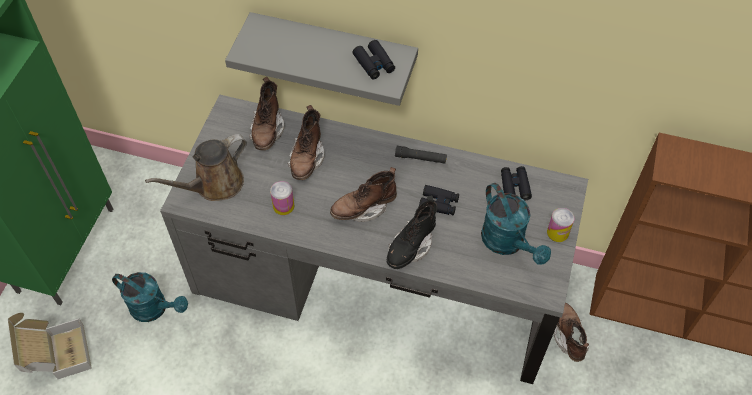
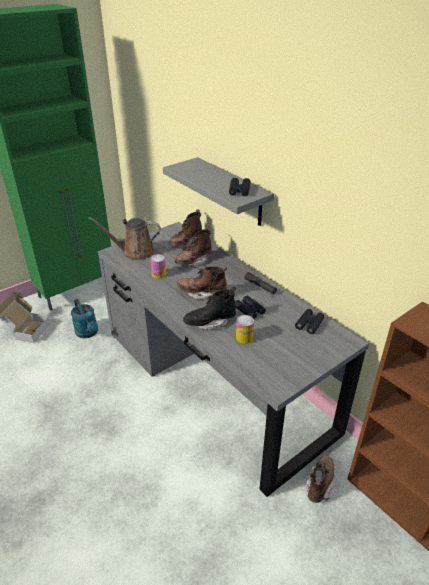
camera: 35 degrees right, 20 degrees down
(508, 243) = (275, 349): turquoise watering can -> none
(557, 232) = (317, 360): can -> can (244, 338)

